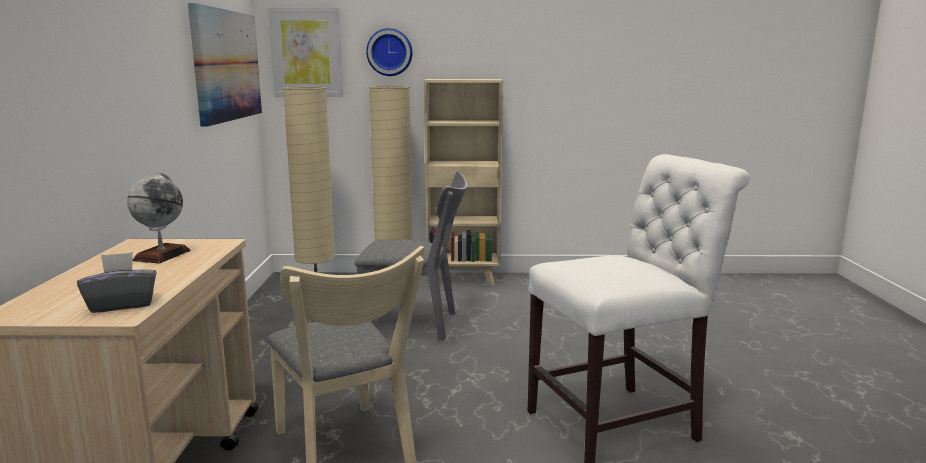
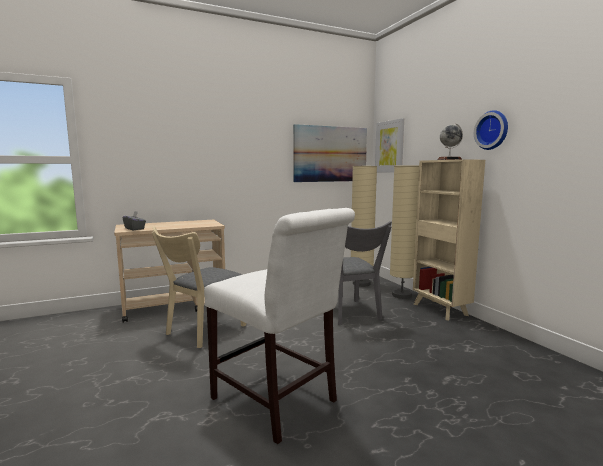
camera: 65 degrees right, 5 degrees down
(162, 255) = (193, 223): globe -> globe (449, 159)
(389, 52) = (424, 143): wall clock -> wall clock (492, 130)

